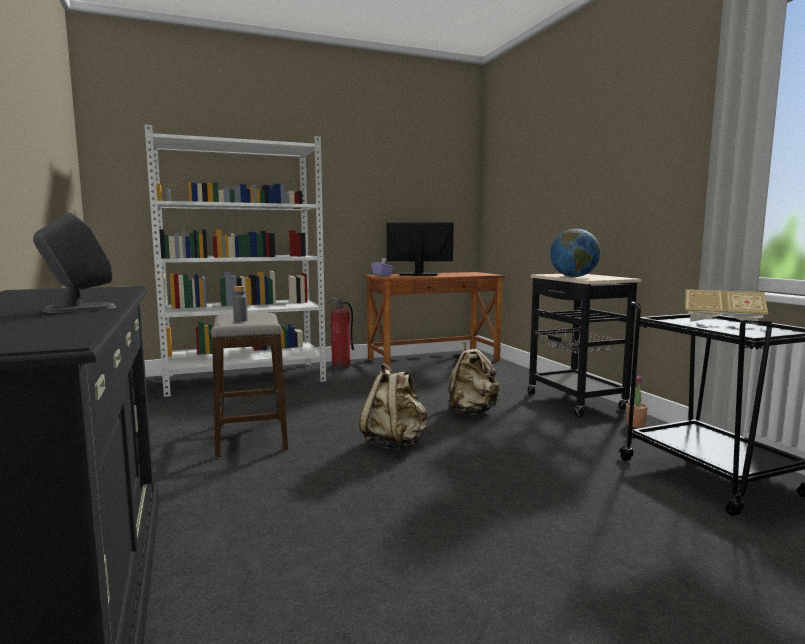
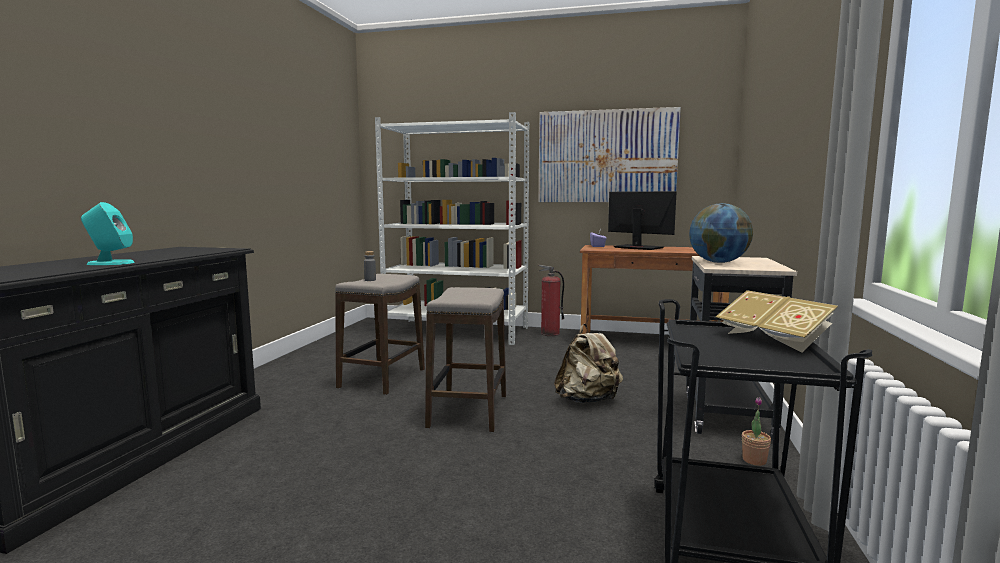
camera: 35 degrees right, 0 degrees up
(79, 309) = (110, 263): grey speaker -> turquoise speaker
(378, 189) = (606, 156): none -> picture
(395, 444) = (468, 411): beige backpack -> stool

